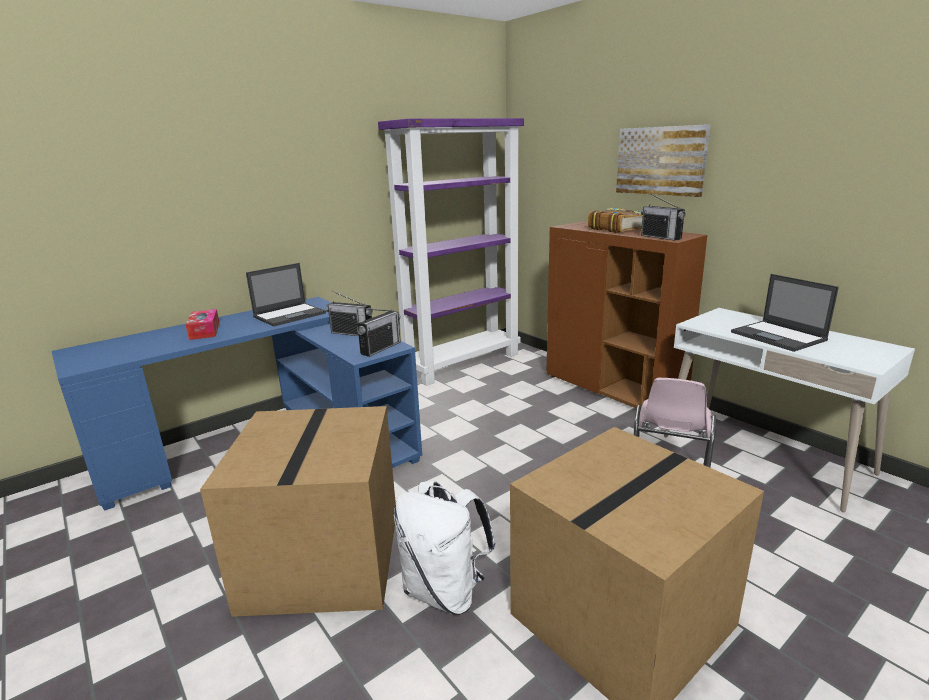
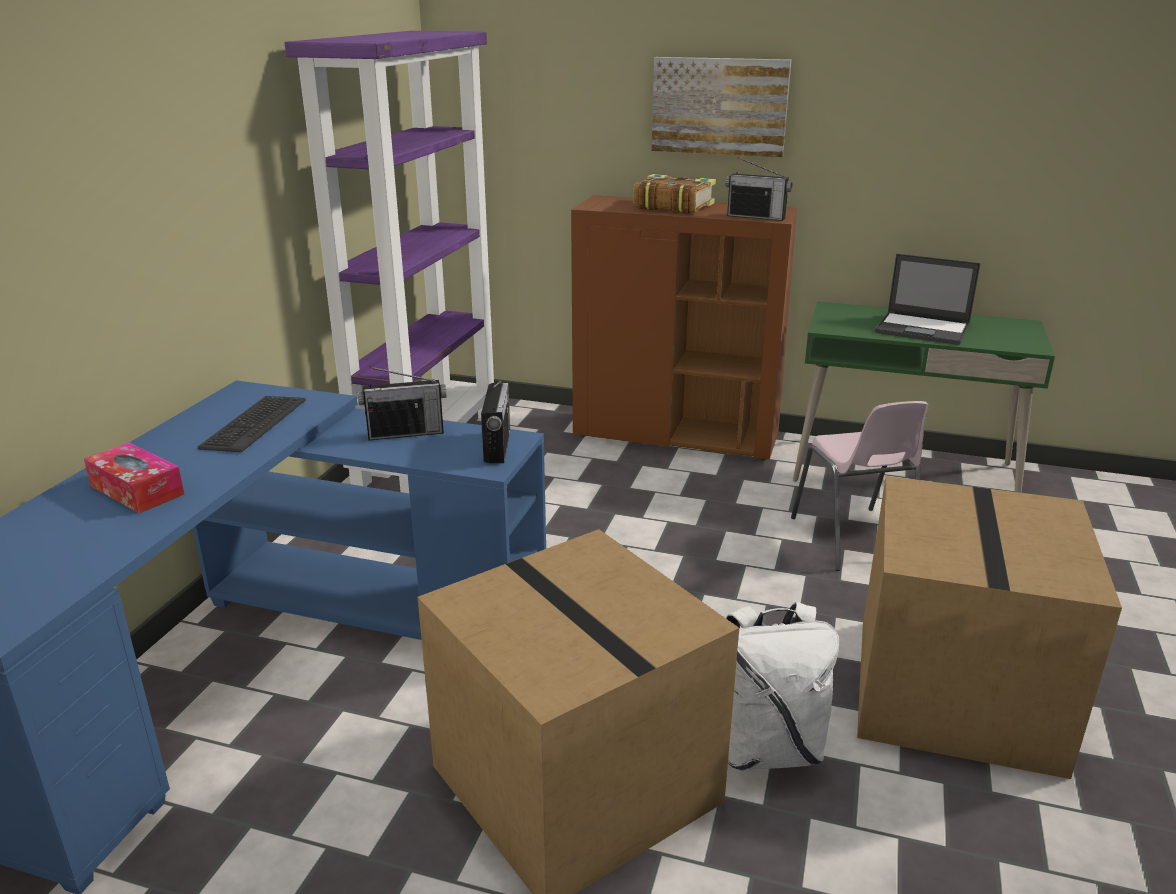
camera: 35 degrees left, 5 degrees up
(290, 315) = (253, 424): laptop -> keyboard
(764, 454) = (903, 472): white desk -> green desk

